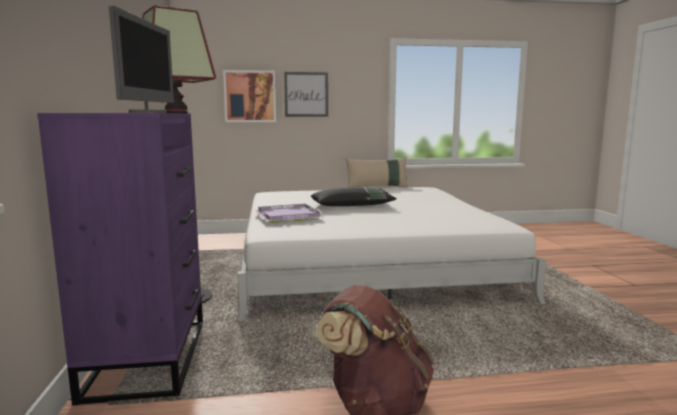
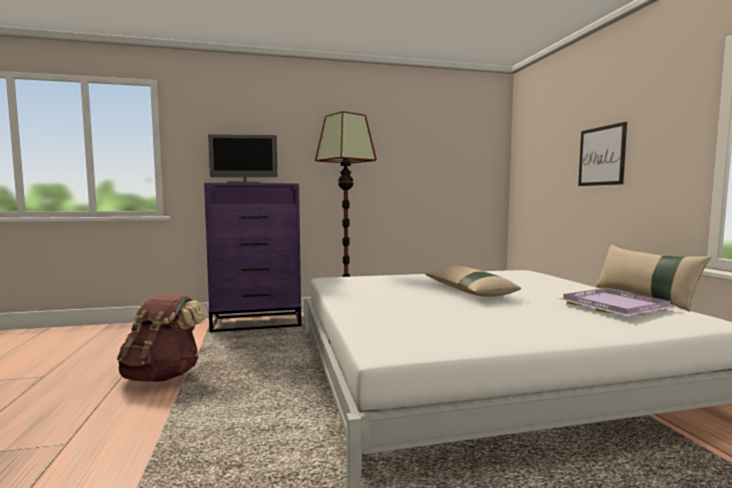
camera: 85 degrees right, 5 degrees down
(250, 96) = (553, 165): picture -> none
(289, 215) = (399, 278): purple tray -> purple tray (617, 306)
(353, 205) = (468, 291): black pillow -> beige pillow

